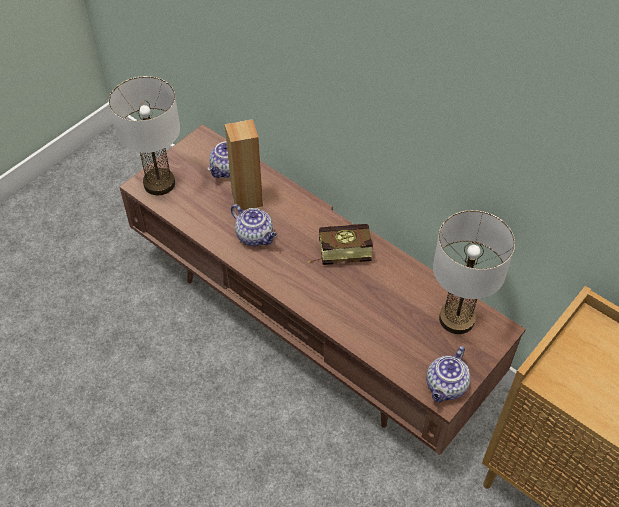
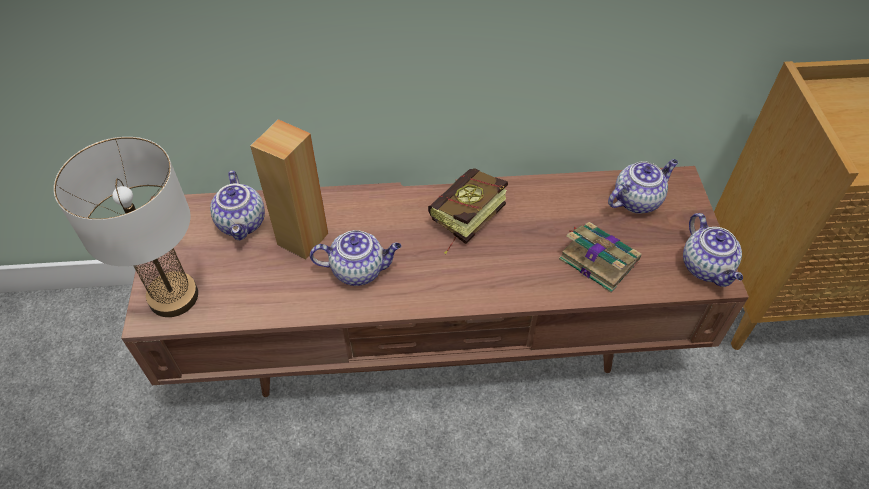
camera: 45 degrees left, 0 degrees up
(387, 330) = (597, 258): none -> book
(457, 319) = (637, 200): table lamp -> teapot

